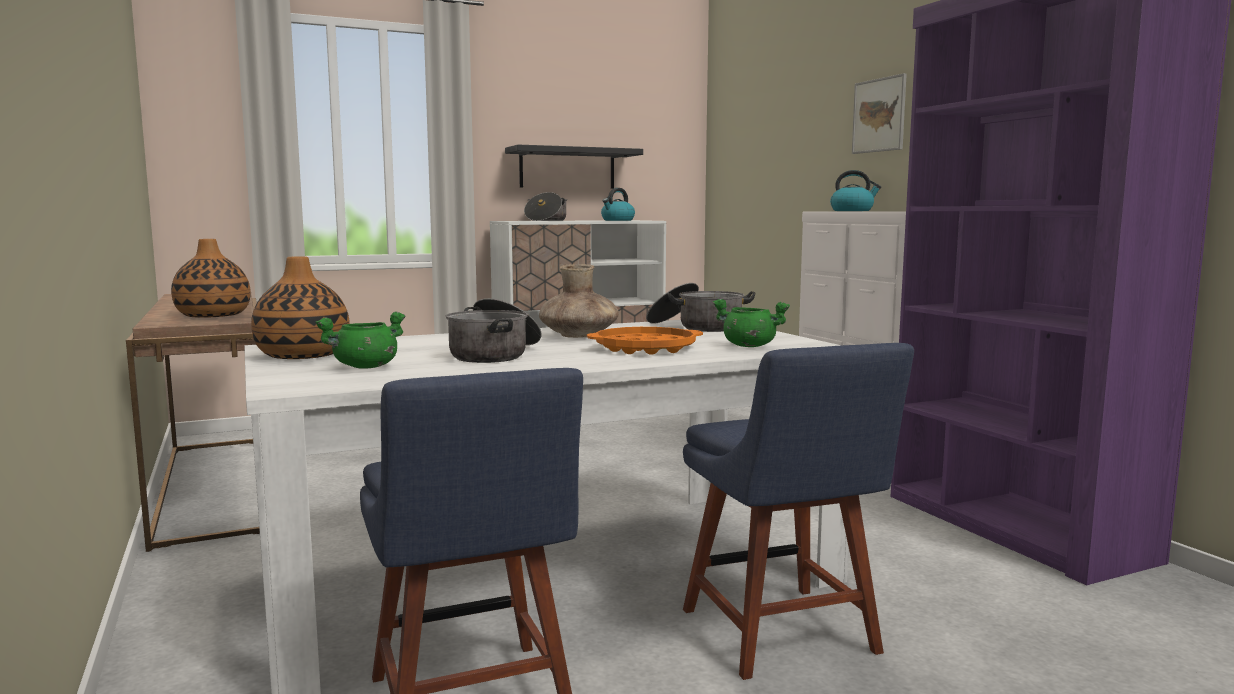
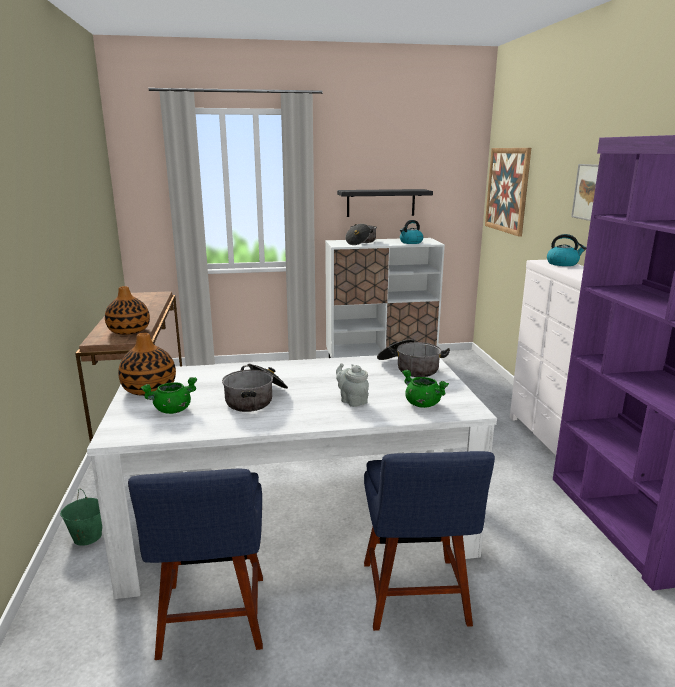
camera: 15 degrees right, 10 degrees up
(178, 640) = (87, 537): none -> green bucket
(579, 336) = (324, 375): brown vase -> none
(645, 348) = (352, 401): orange tray -> grey teapot
(743, 146) = (507, 190): none -> picture

